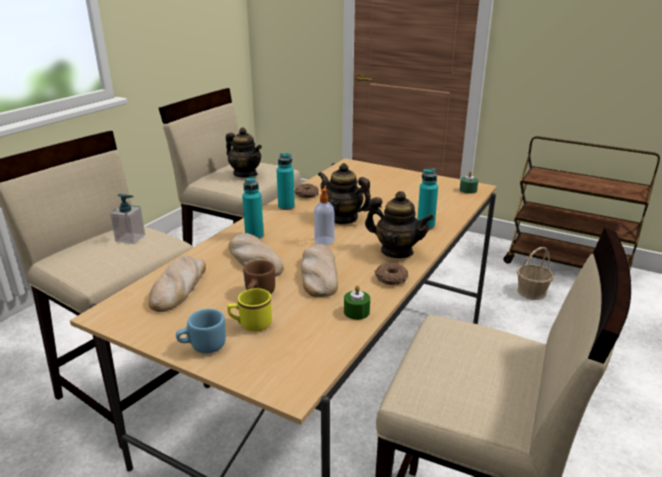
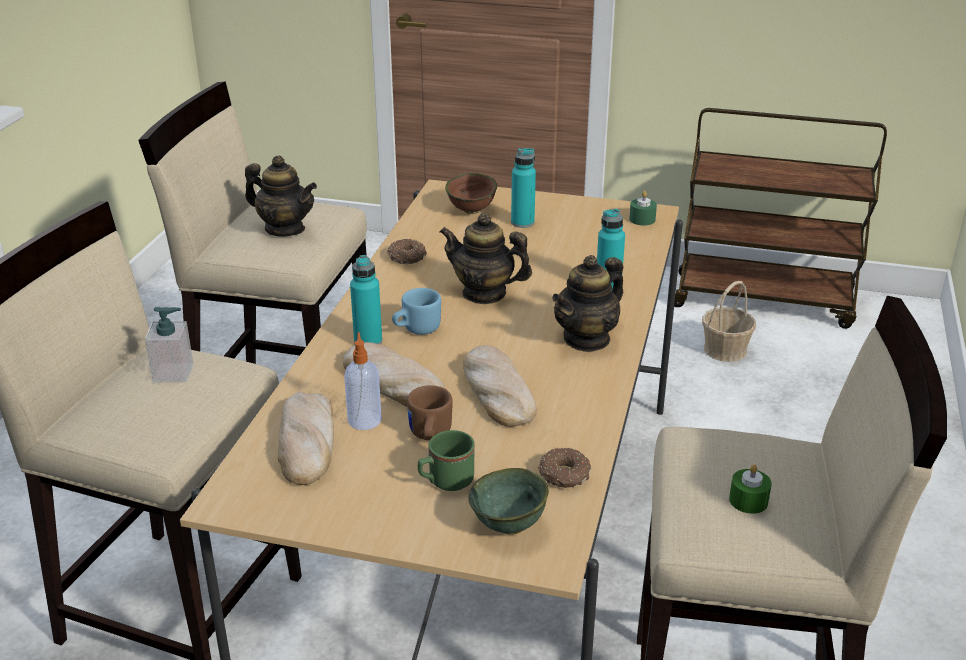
camera: 15 degrees left, 5 degrees up
(202, 346) = (399, 524): blue mug -> blue mug (416, 329)
(251, 325) = (445, 482): yellow mug -> green mug
(276, 362) = (509, 527): none -> green bowl
(286, 207) = (387, 283): turquoise bottle -> turquoise bottle (522, 223)
(324, 240) = (476, 335): soap dispenser -> soap dispenser (364, 419)
(356, 312) = (576, 439): green candle -> green candle (748, 500)
(361, 175) = (472, 211): none -> brown bowl
(391, 279) = (598, 383): donut -> donut (564, 475)
(396, 251) = (587, 339): teapot -> teapot turned 120 degrees clockwise

